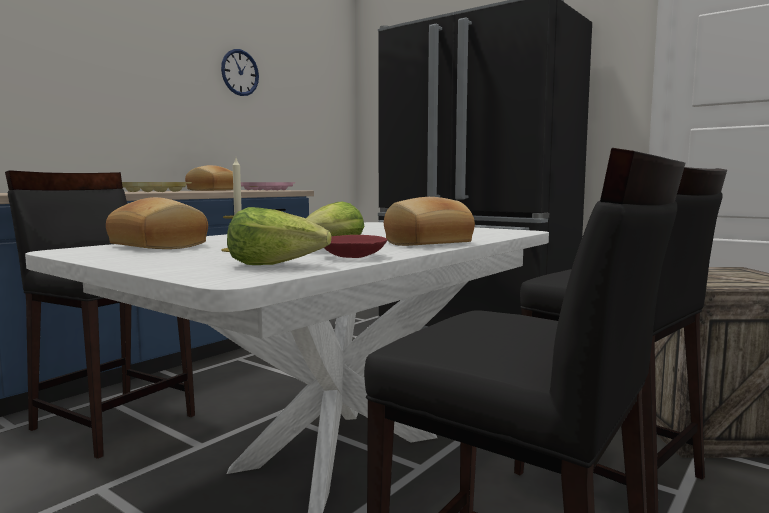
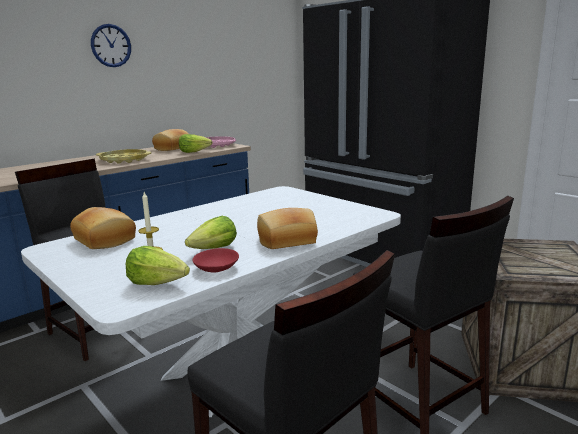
camera: 10 degrees right, 10 degrees up
(240, 72) = (194, 45): wall clock -> wall clock (111, 45)
(244, 190) = (194, 152): none -> lettuce

